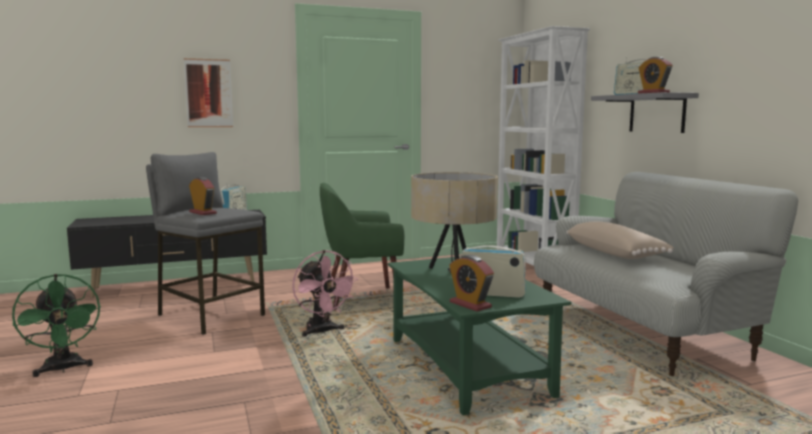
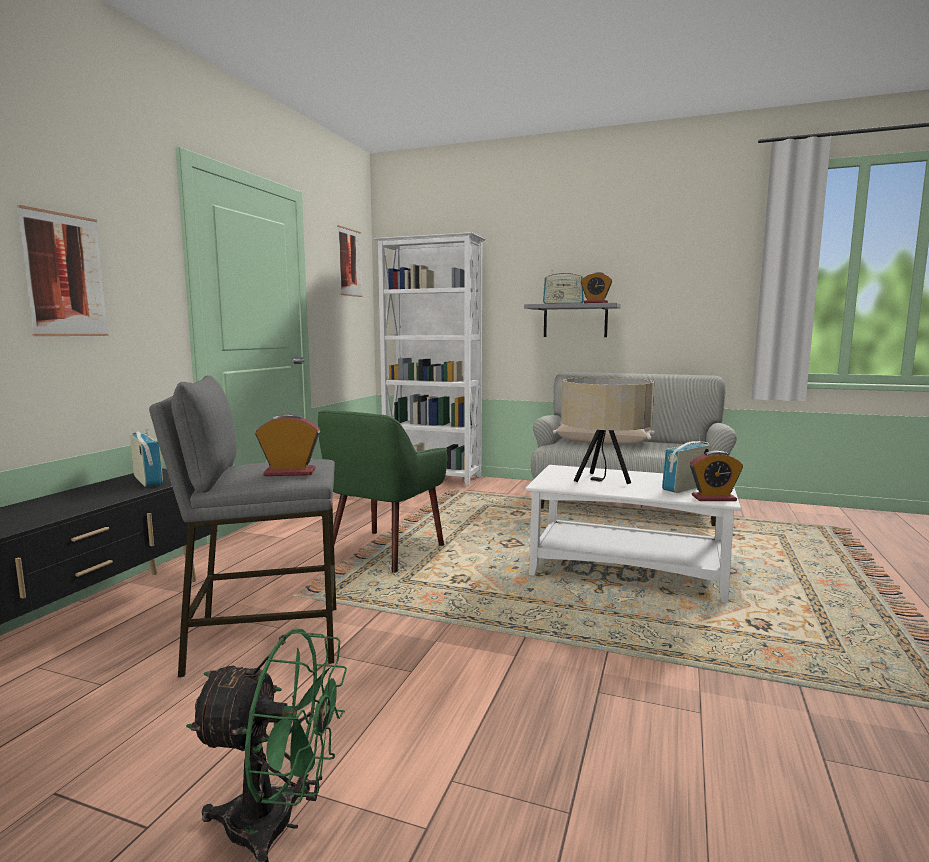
camera: 50 degrees left, 0 degrees up
(322, 332) = (450, 596): pink fan -> none
(468, 367) = (629, 570): green coffee table -> white coffee table
(484, 62) = (349, 262): none -> picture

